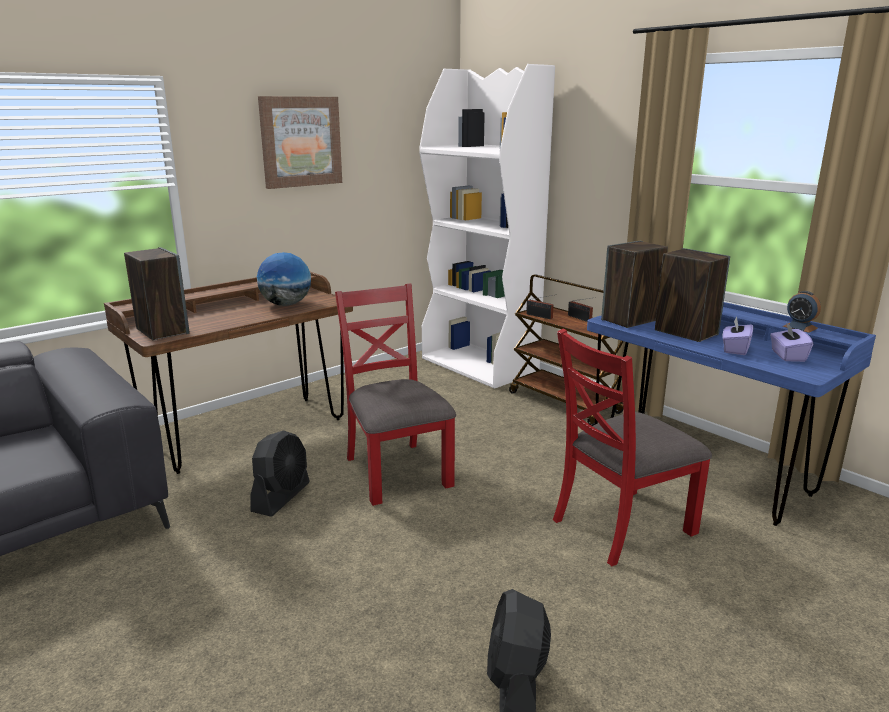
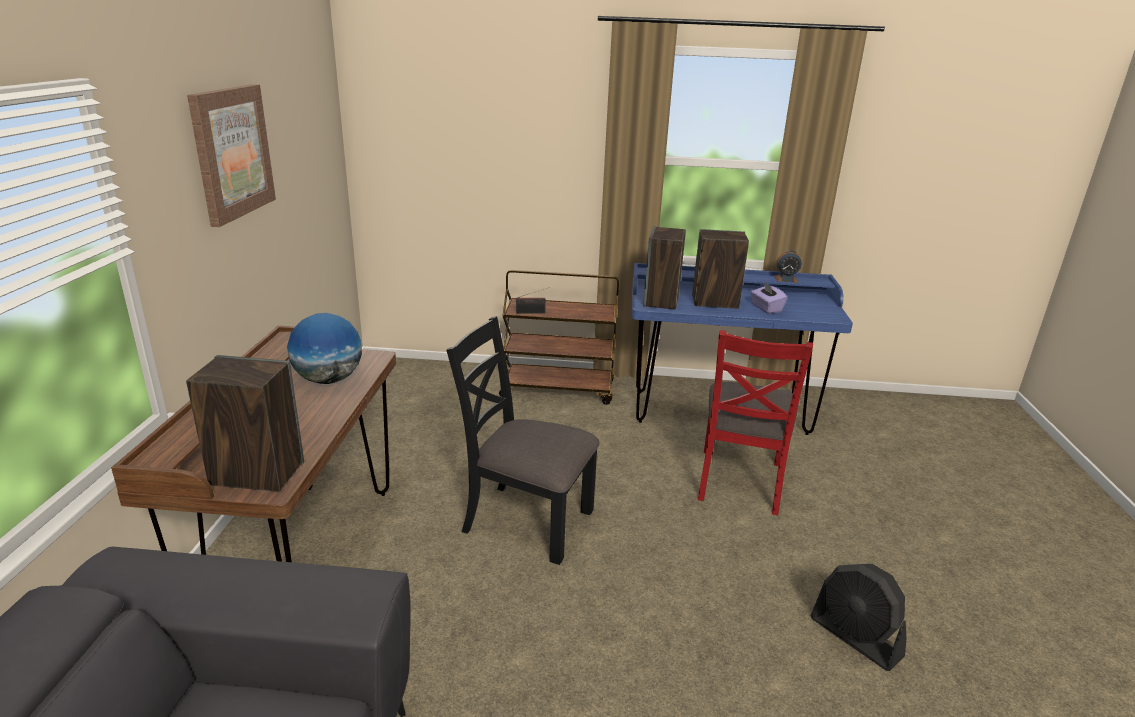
camera: 45 degrees left, 5 degrees up
(281, 497) = (465, 606): black fan -> none
(396, 471) = (526, 521): red chair -> black chair
(480, 365) = (431, 377): white bookcase -> none
(580, 318) = (565, 305): radio -> none
(787, 356) = (799, 305): purple tissue box -> none

